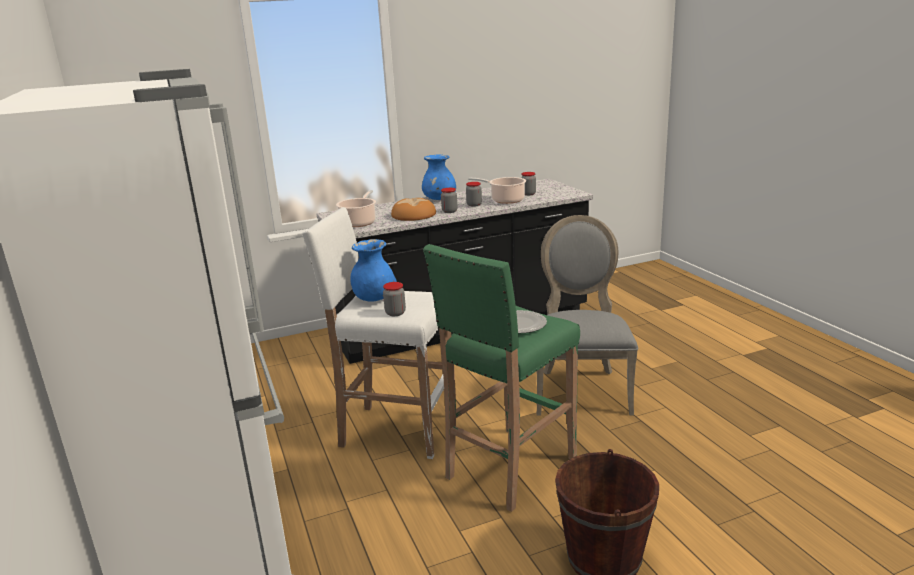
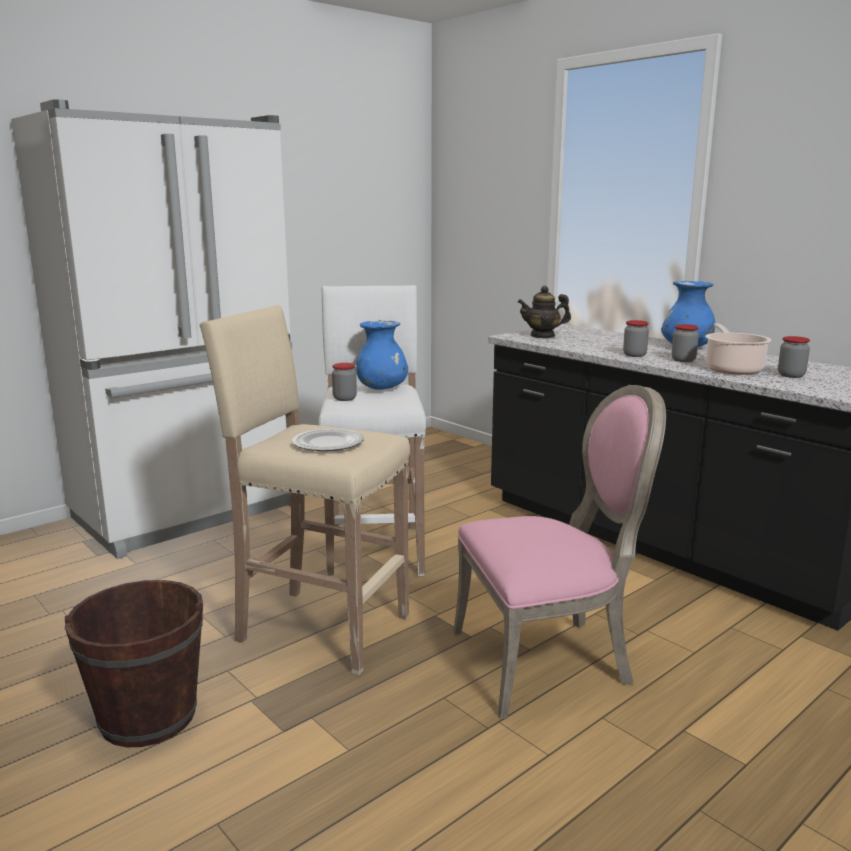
camera: 70 degrees right, 5 degrees down
(359, 222) = (543, 336): cooking pot -> teapot
(413, 215) = (596, 346): bread -> none
(509, 469) = (320, 628): green stool -> beige stool
(580, 390) = (548, 660): grey chair -> pink chair

